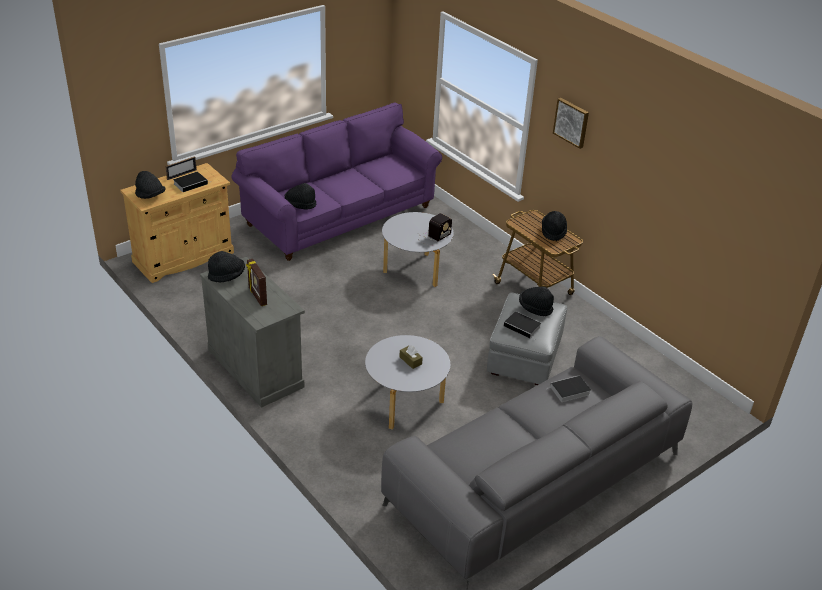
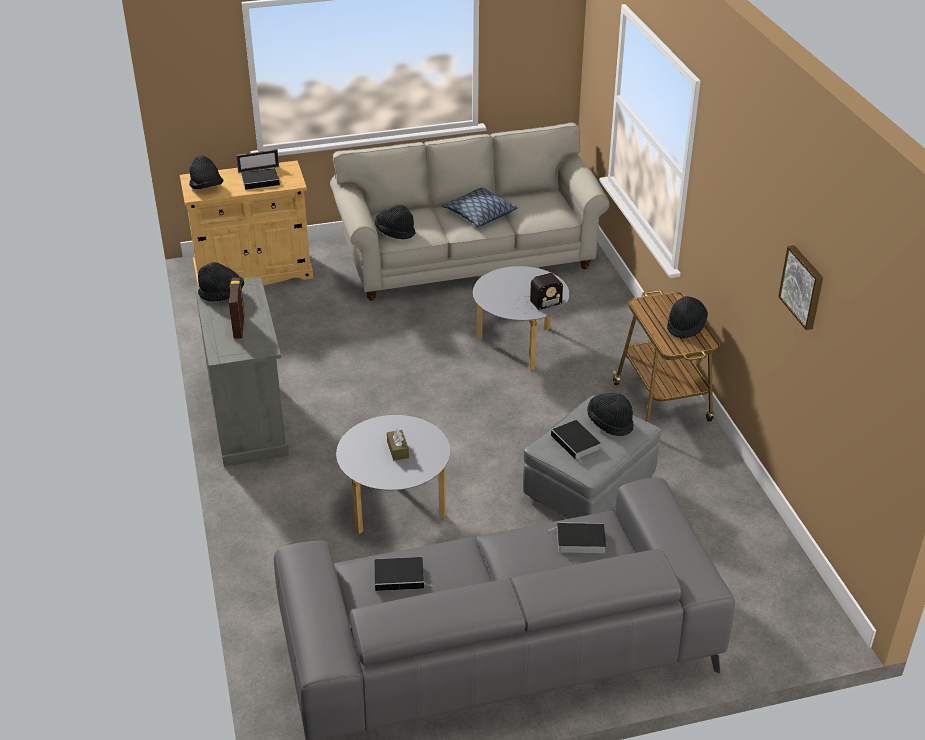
camera: 25 degrees right, 0 degrees up
(340, 216) = (468, 259): purple sofa -> beige sofa
(351, 181) = (479, 214): none -> pillow
(472, 446) = (401, 576): none -> book
(572, 122) = (724, 175): picture -> picture (803, 286)

